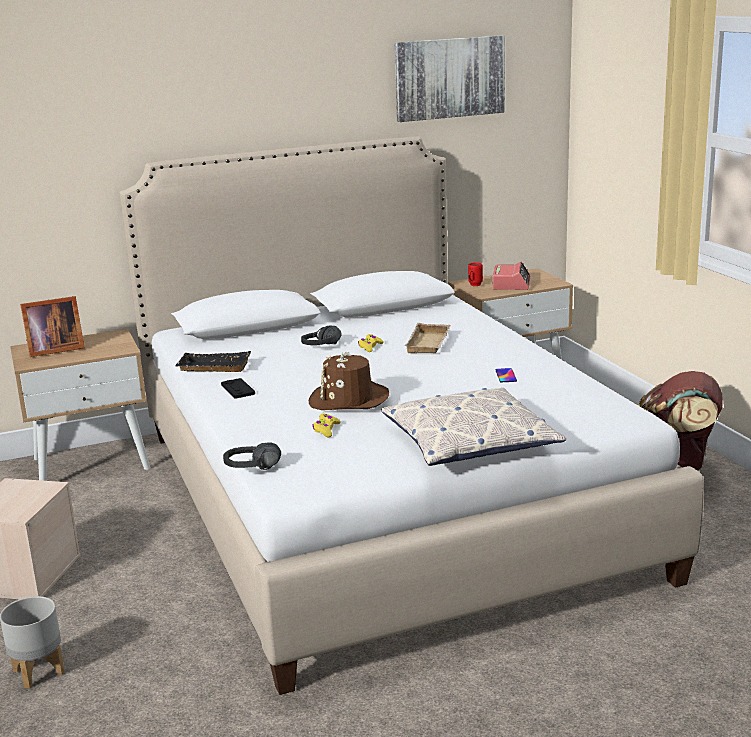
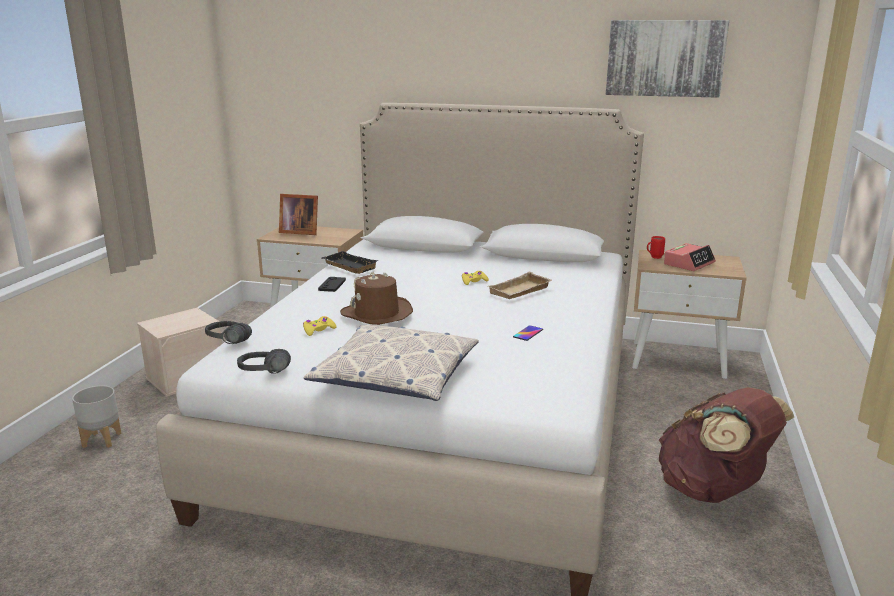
camera: 35 degrees right, 0 degrees up
(326, 347) = (444, 273): black headphones -> black headphones (264, 374)

